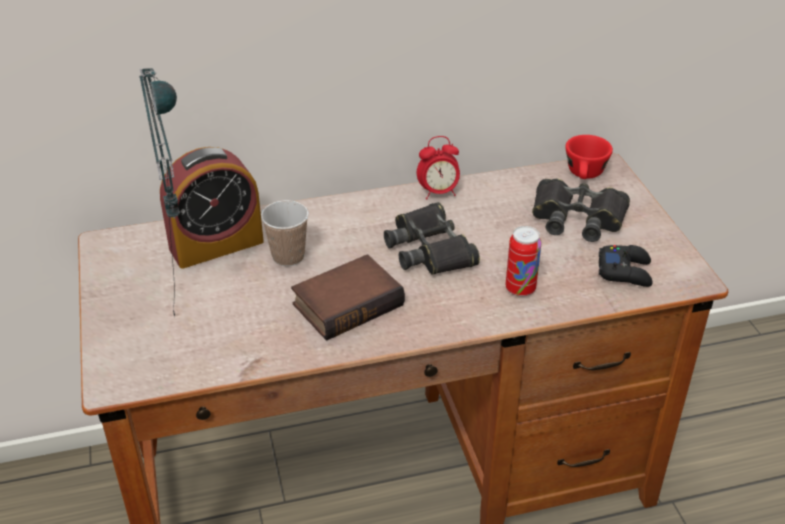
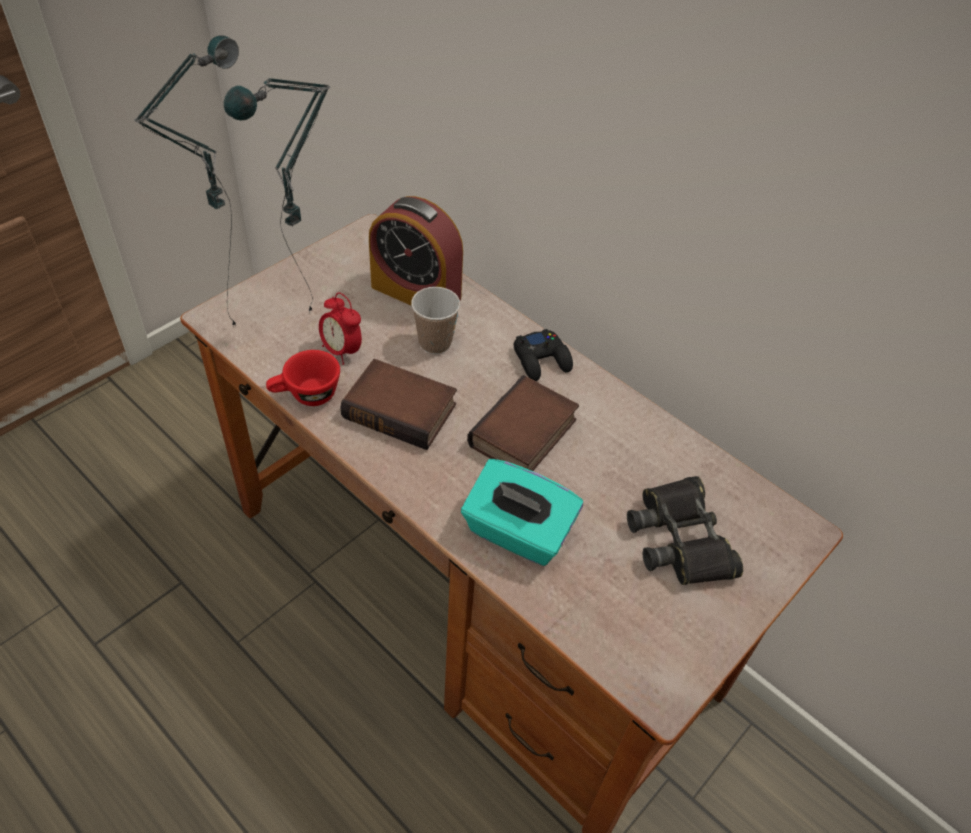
camera: 55 degrees right, 10 degrees up
(124, 366) = (236, 313): none -> table lamp
(430, 249) = (524, 435): black binoculars -> book
(438, 193) = (619, 405): alarm clock -> alarm clock (341, 351)
(520, 289) = (517, 533): can -> turquoise tissue box
(585, 175) = (767, 517): red cup -> red cup (306, 396)
(625, 271) = (620, 618): black game controller -> black game controller (542, 360)

